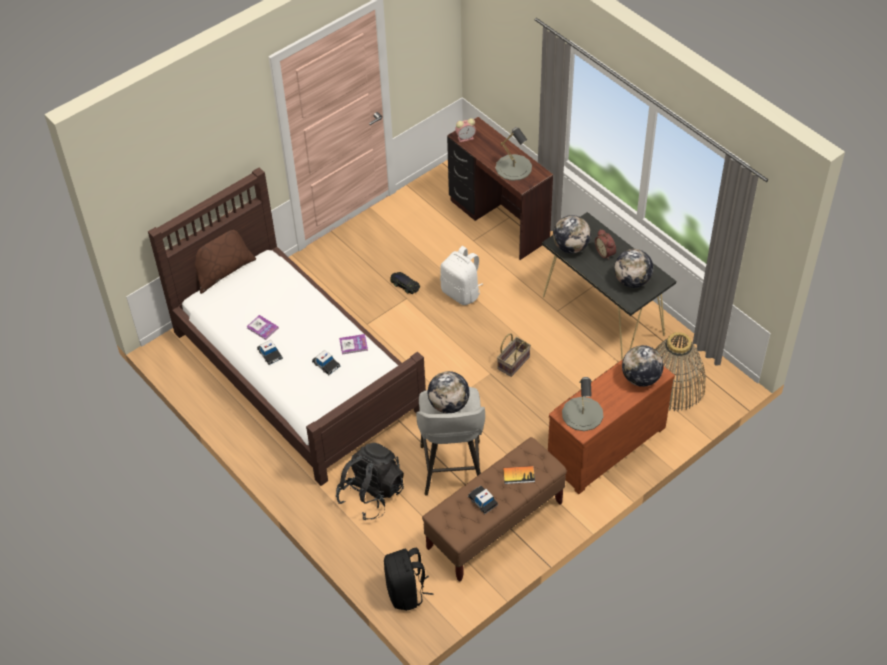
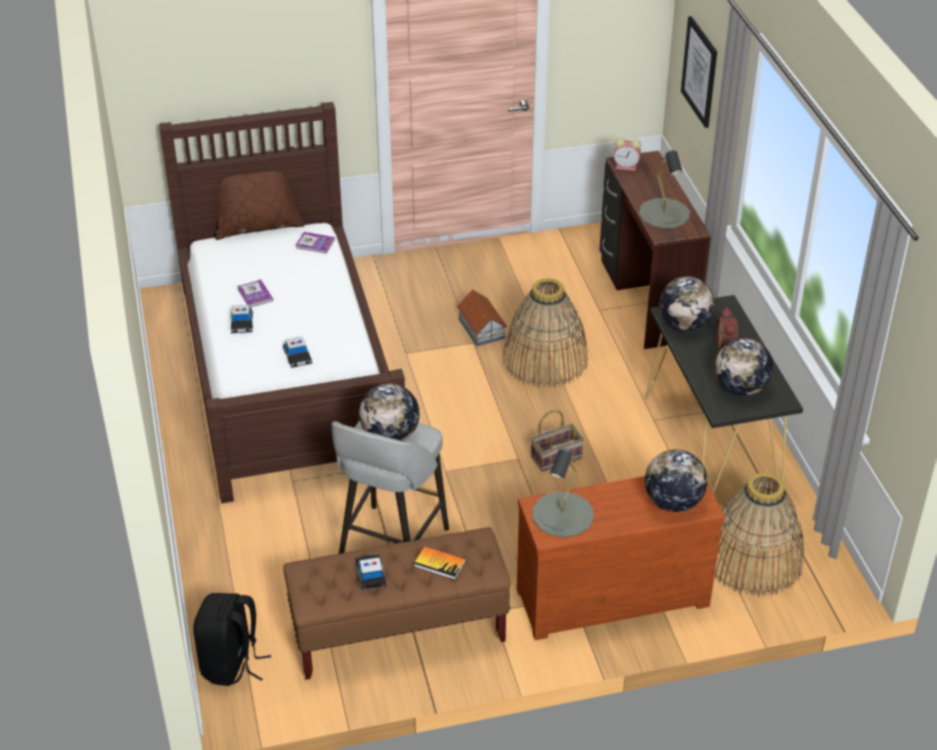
camera: 25 degrees right, 10 degrees down
(353, 345) = (345, 347): book -> book (315, 244)
(371, 494) = (273, 535): black backpack -> none
(404, 284) = (481, 328): black toy car -> toy house
(461, 293) = (545, 359): white backpack -> basket
(503, 59) = (700, 71): none -> picture

